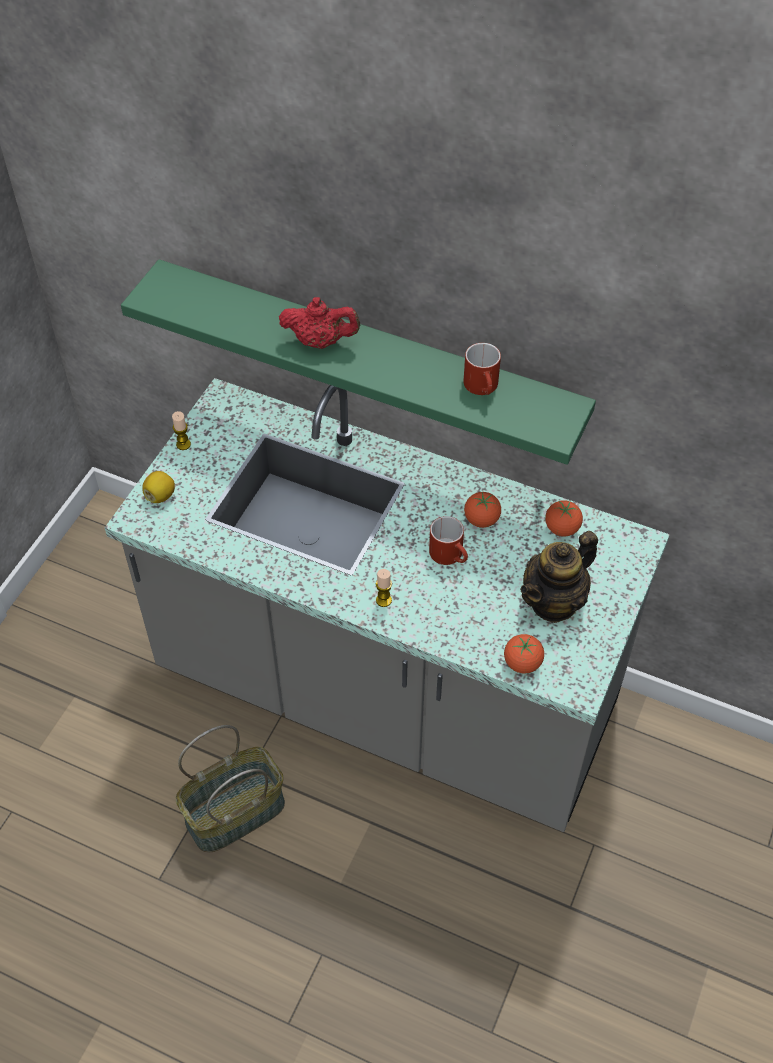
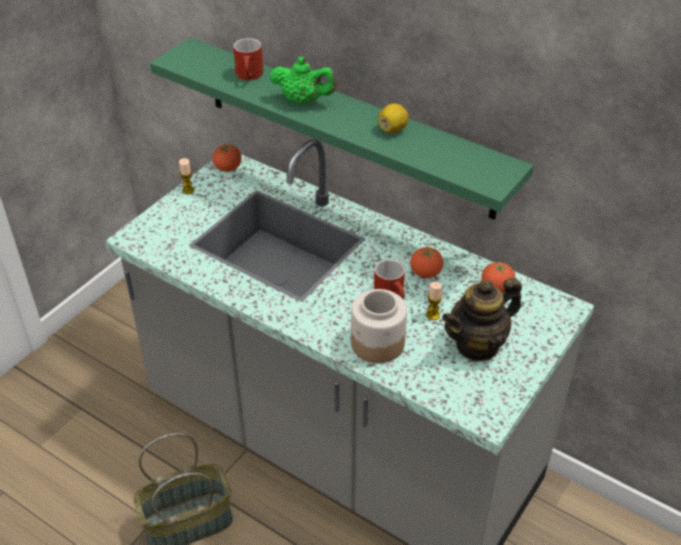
camera: 10 degrees right, 10 degrees down
(160, 495) = (158, 223): lemon -> lemon (392, 129)
(320, 341) = (303, 101): red teapot -> green teapot
(383, 600) = (324, 324): candle -> candle (432, 315)
(447, 617) = (377, 344): none -> jar
(483, 387) = (435, 146): red mug -> red mug (250, 76)
(522, 663) = (438, 390): tomato -> tomato (228, 168)

